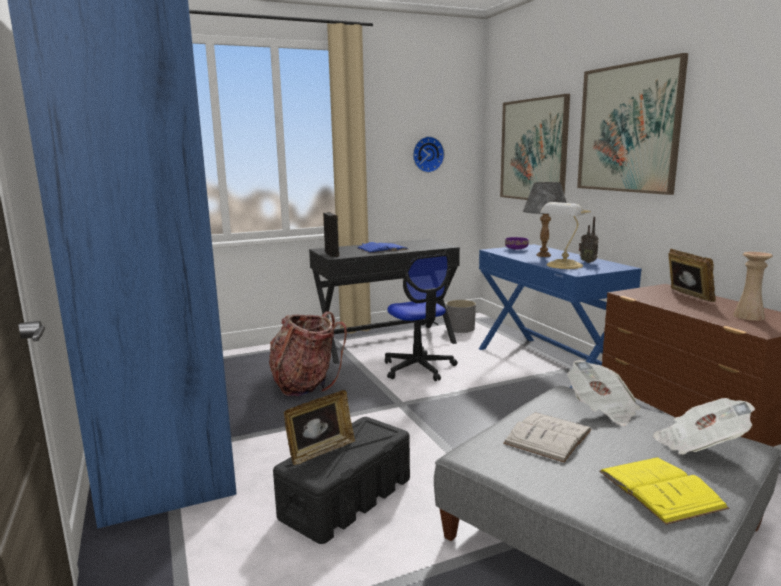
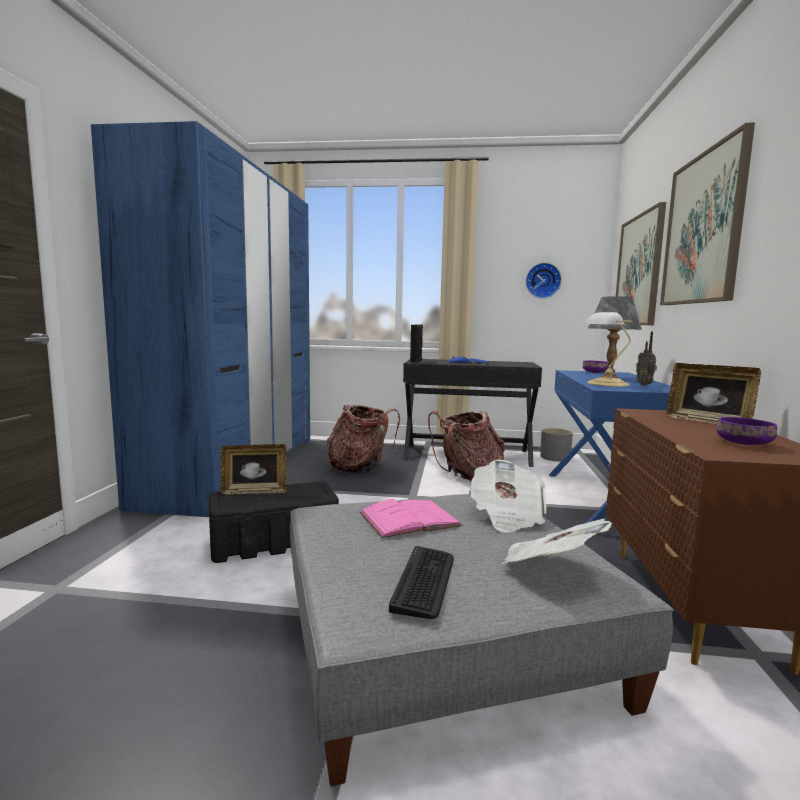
camera: 30 degrees right, 5 degrees down
(418, 368) = (468, 477): office chair -> backpack
(548, 436) = (409, 519): white book -> pink book
(660, 489) = (424, 581): yellow book -> keyboard
(687, 296) = (708, 422): picture frame -> picture frame turned 120 degrees clockwise
(748, 316) = (743, 443): beige vase -> purple bowl

